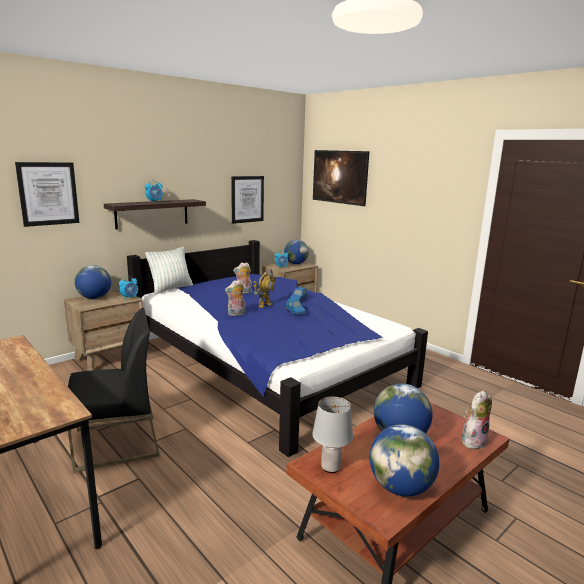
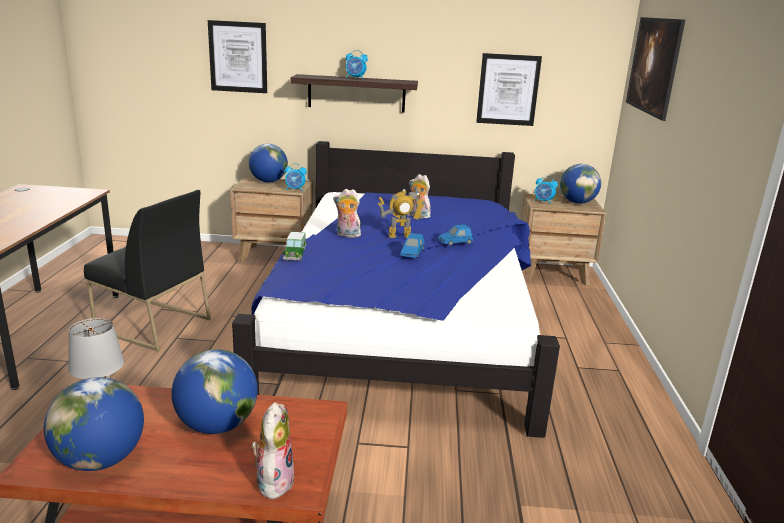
camera: 45 degrees right, 5 degrees up
(171, 289) = (361, 193): pillow -> none
(238, 335) = (295, 254): none -> toy car
(473, 441) = (273, 481): plush toy -> plush toy turned 90 degrees counterclockwise

